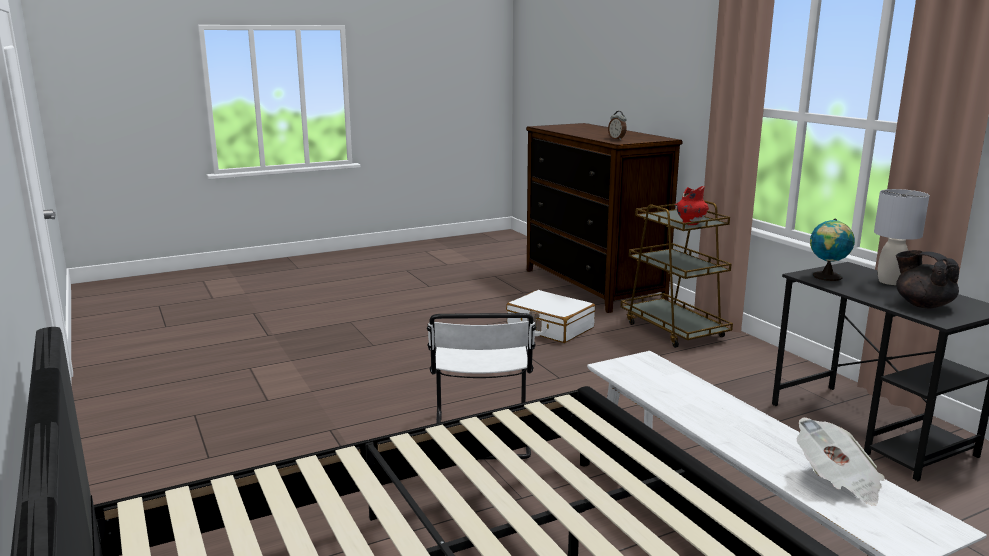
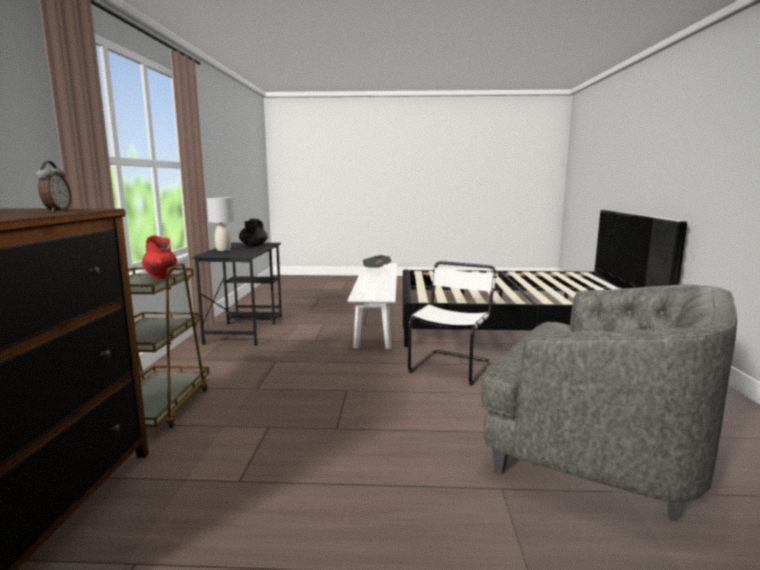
camera: 150 degrees left, 5 degrees down
(302, 382) = (596, 448): none -> grey armchair
(549, 327) = (256, 450): white suitcase -> none
(827, 277) = (240, 253): globe -> none

